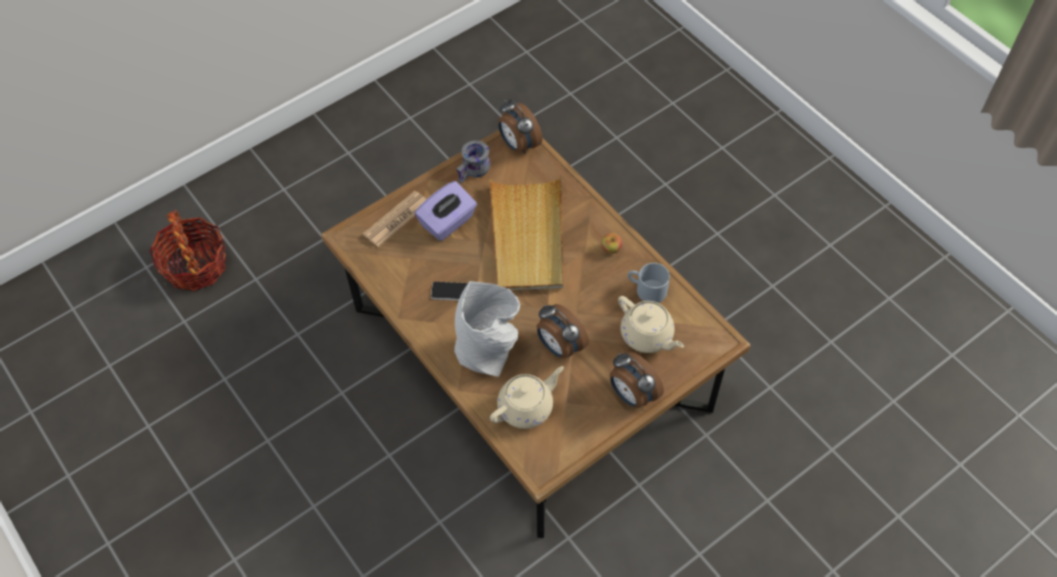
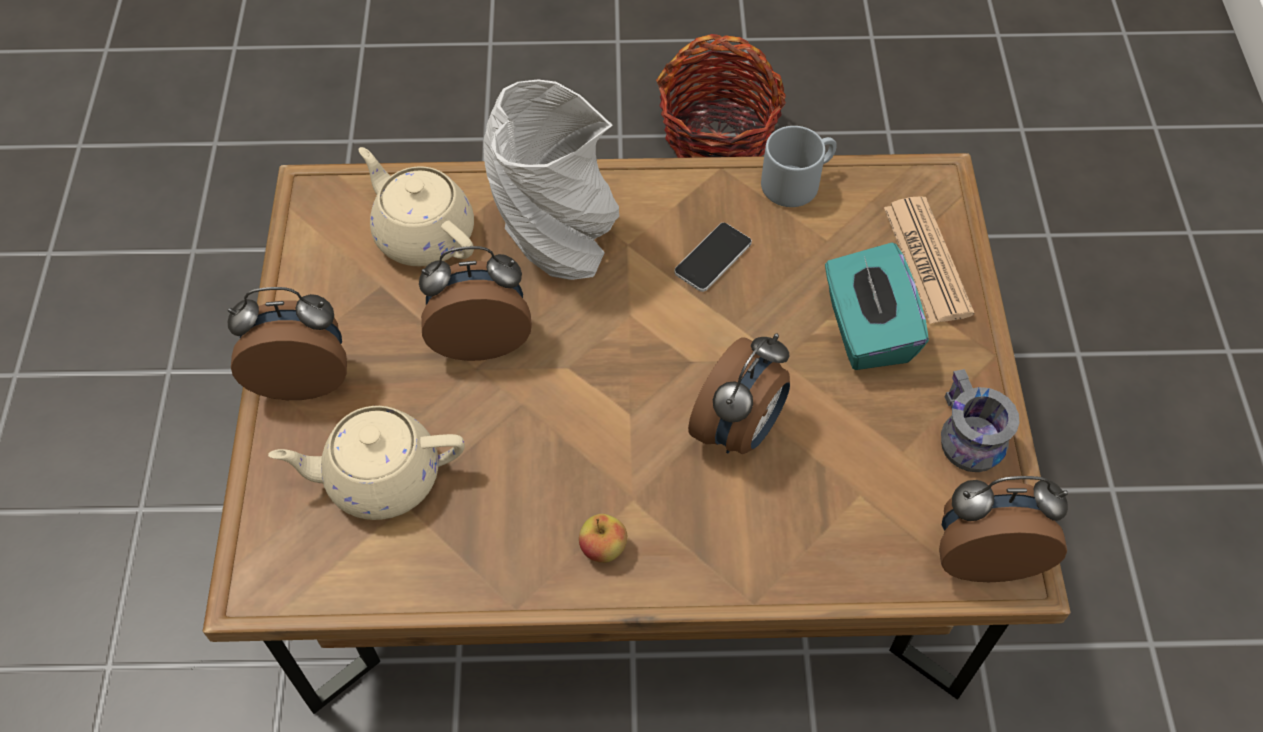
camera: 125 degrees right, 0 degrees up
(195, 265) = (1122, 178): basket -> basket (718, 135)
(448, 222) = (866, 330): purple tissue box -> turquoise tissue box
(527, 237) = (739, 429): beige tray -> alarm clock
(527, 407) = (423, 234): beige teapot -> beige teapot turned 135 degrees clockwise
(646, 290) = (467, 543): grey mug -> grey mug (797, 180)

